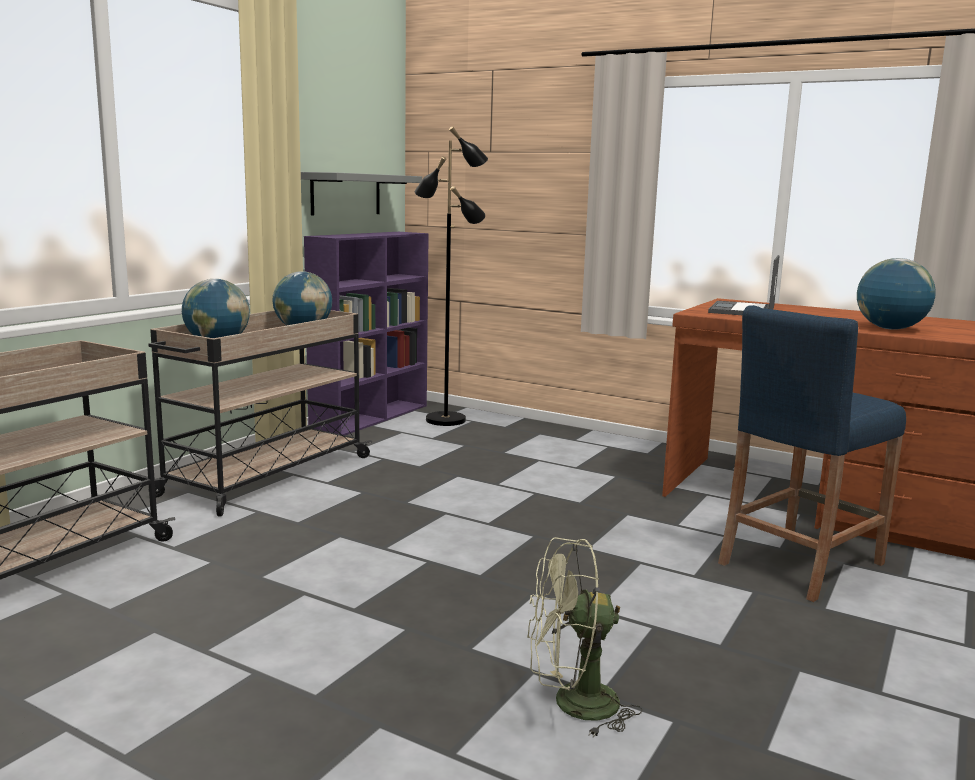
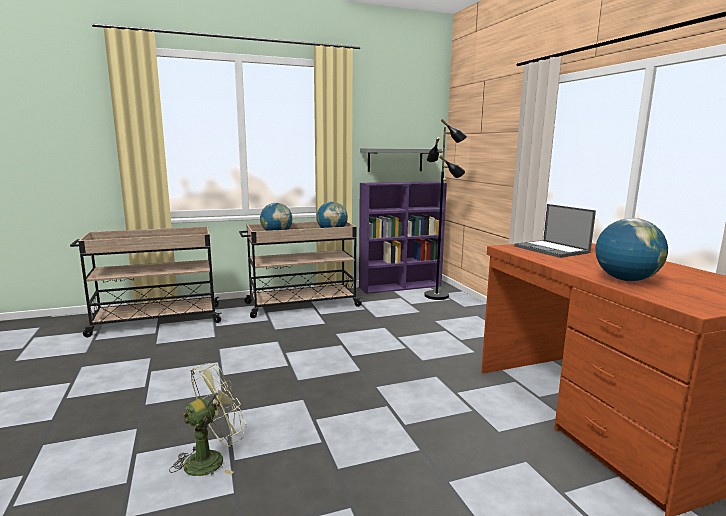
camera: 40 degrees right, 0 degrees up
(572, 705) = (212, 459): green fan -> green fan turned 105 degrees clockwise
(742, 310) = (552, 249): laptop -> laptop turned 90 degrees counterclockwise
(800, 563) = (491, 447): blue stool -> none

